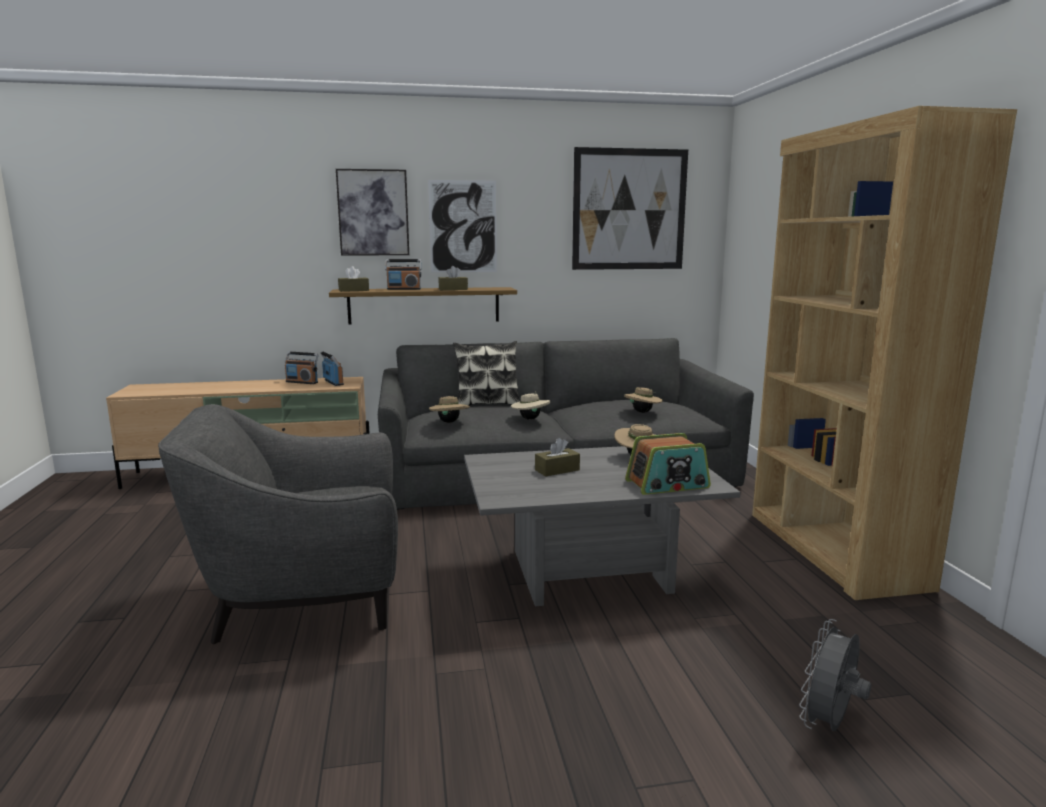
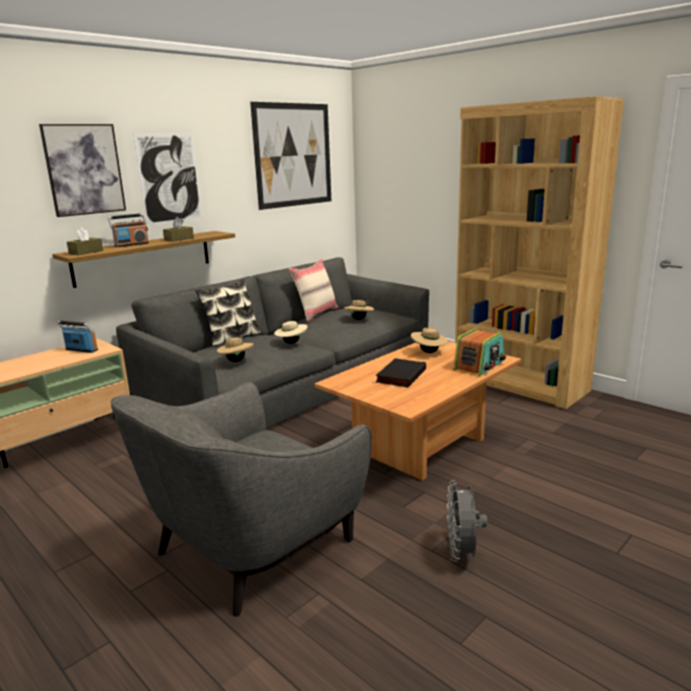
camera: 35 degrees left, 5 degrees up
(302, 382) = (45, 357): radio -> none
(557, 470) = (400, 375): brown tissue box -> black book
(589, 573) = (421, 446): grey coffee table -> brown coffee table
(611, 398) = (316, 313): none -> beige pillow
(829, 725) = (640, 478): grey fan -> grey fan (462, 553)

